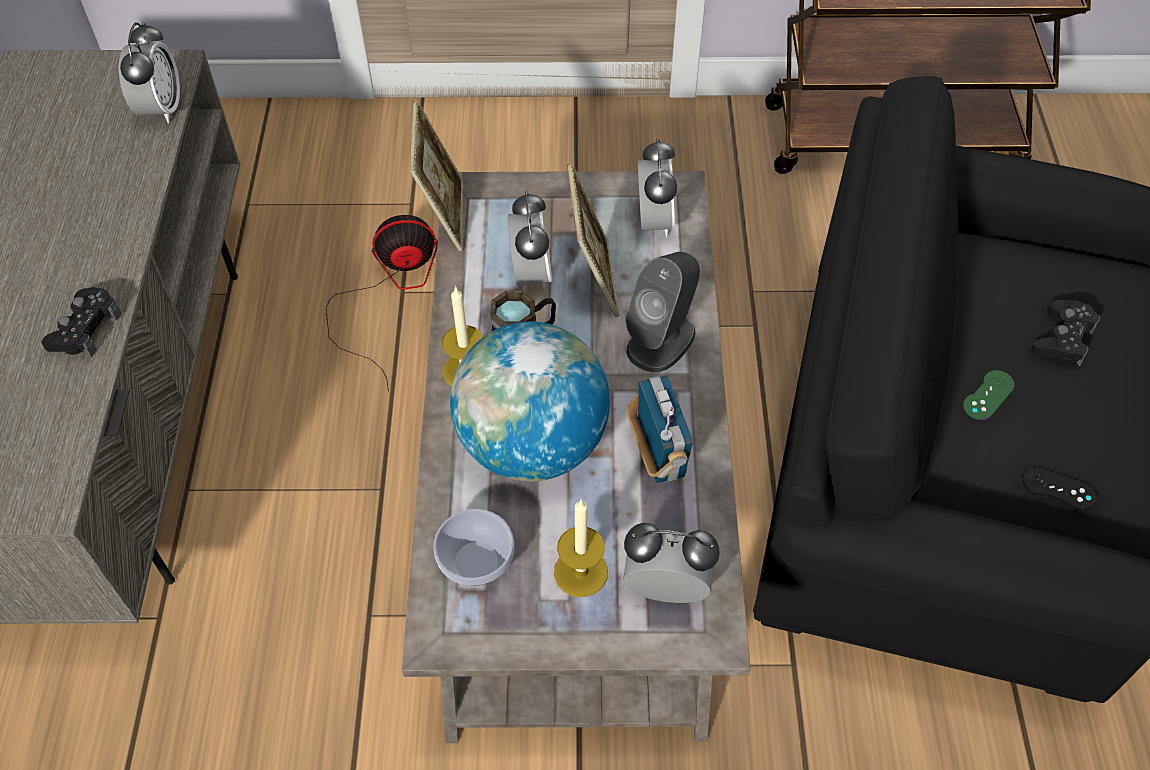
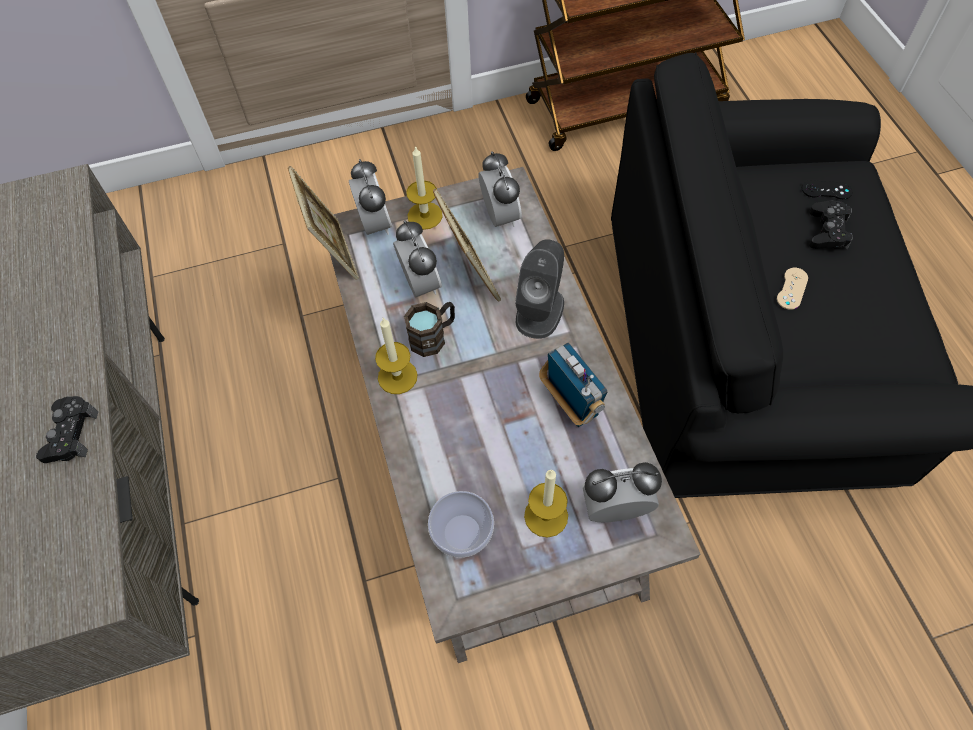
camera: 15 degrees left, 5 degrees up
(161, 109) = (68, 224): alarm clock -> alarm clock (375, 224)
(390, 293) = (291, 319): fan -> none
(532, 444) = (471, 423): globe -> none
(565, 199) = (425, 215): none -> candle
(988, 395) = (792, 288): green game controller -> beige game controller
(1059, 489) = (866, 346): black game controller -> black game controller (826, 190)

